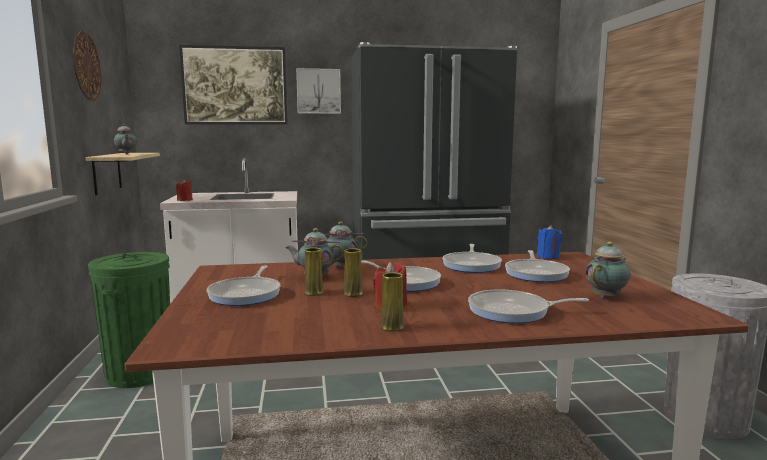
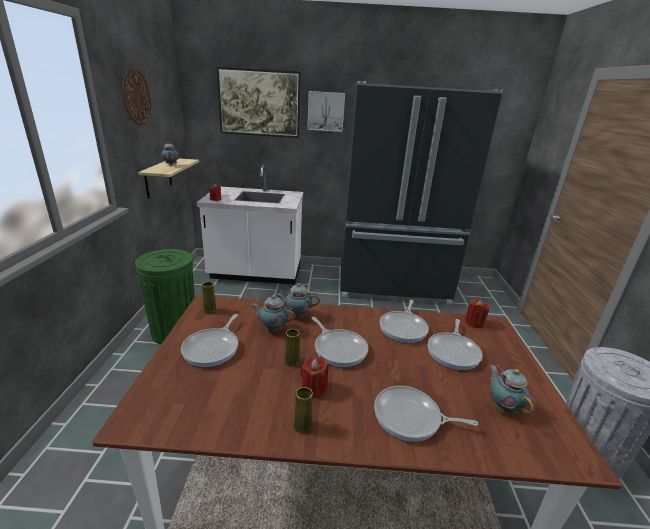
camera: 10 degrees right, 15 degrees up
(314, 293) = (263, 354): yellow vase -> yellow vase (210, 310)
(548, 256) = (474, 323): blue candle -> red candle
(607, 297) = (502, 407): teapot -> teapot turned 75 degrees counterclockwise

